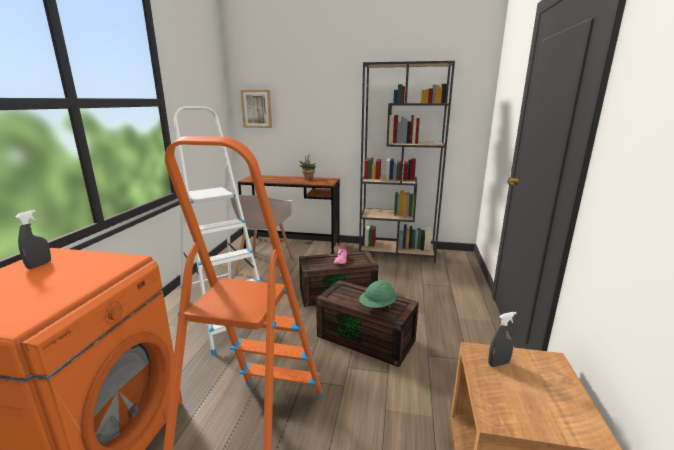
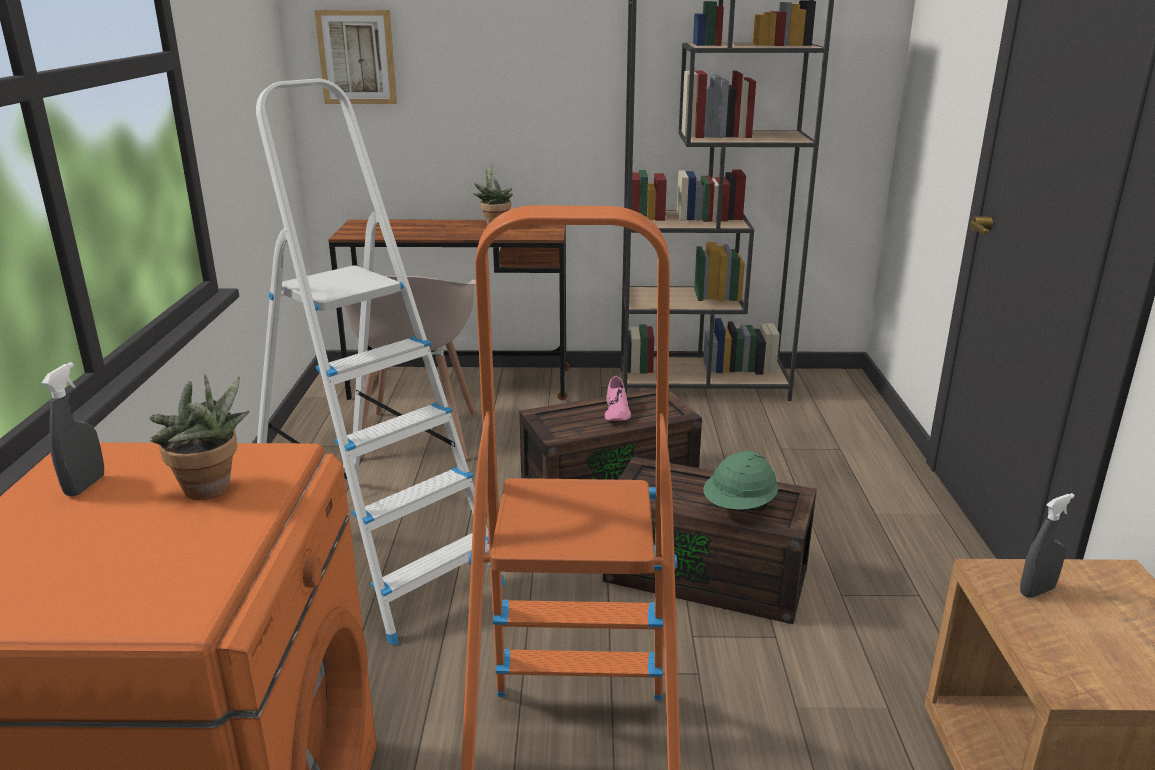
camera: 10 degrees left, 5 degrees up
(85, 272) = (211, 491): none -> potted plant

